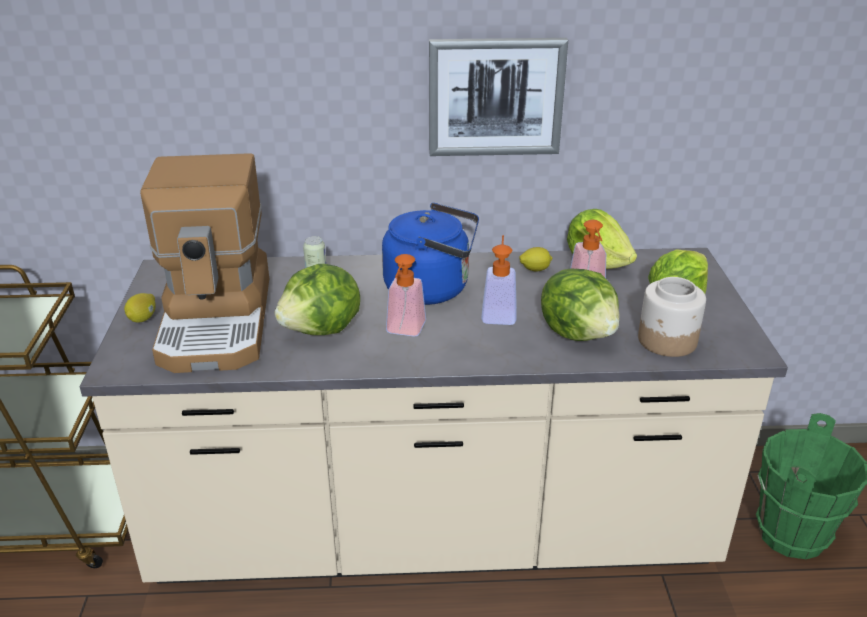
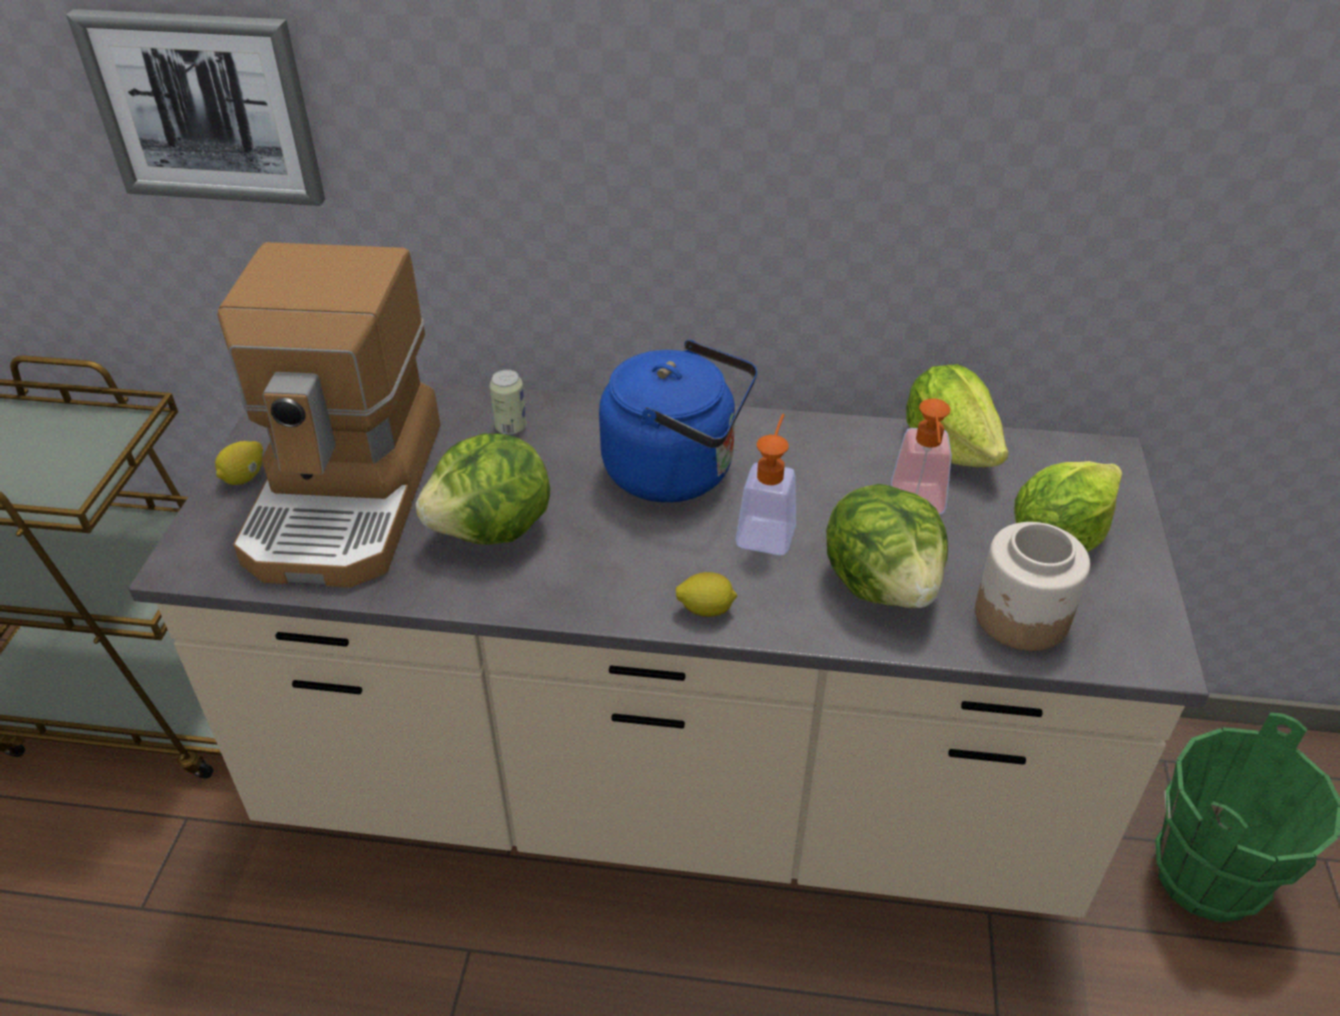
camera: 10 degrees right, 10 degrees up
(404, 331) = (613, 547): soap dispenser -> none
(495, 97) = (806, 176): picture -> picture (205, 108)
(535, 269) = (846, 452): lemon -> lemon (706, 609)

